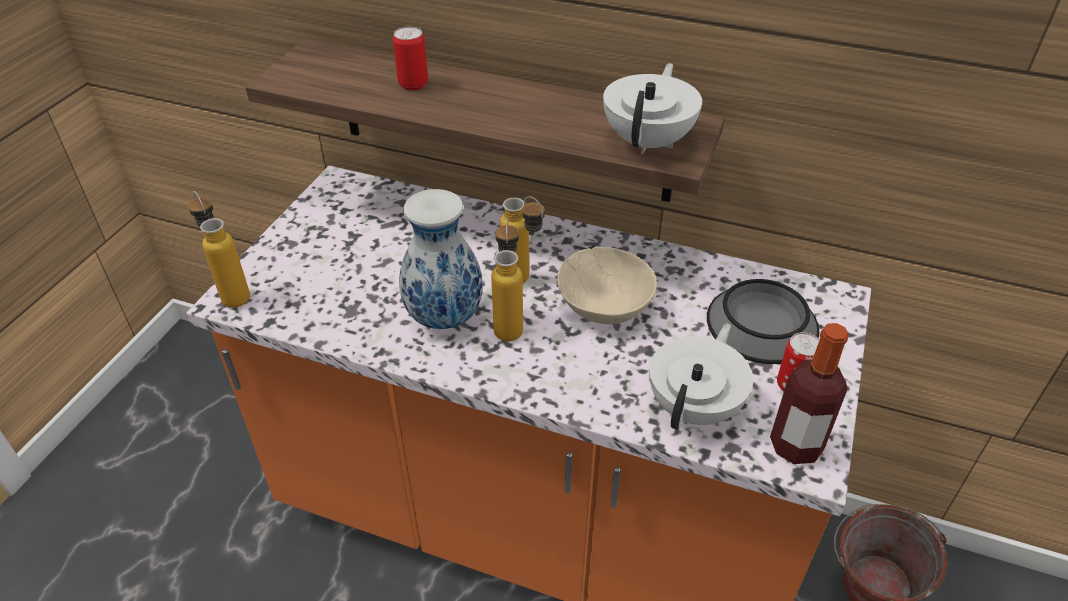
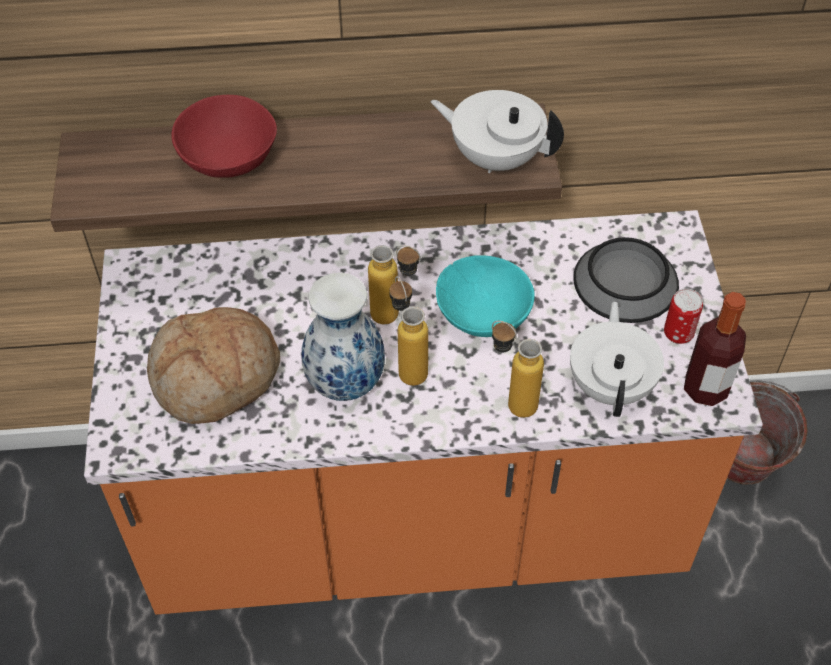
camera: 25 degrees left, 10 degrees up
(231, 292) = (115, 436): bottle -> bottle (511, 401)
(342, 277) = (216, 377): none -> bread
(413, 84) = (227, 159): can -> red bowl
(605, 305) = (483, 313): beige bowl -> turquoise bowl
(649, 141) = (495, 157): white teapot -> white teapot turned 60 degrees counterclockwise

